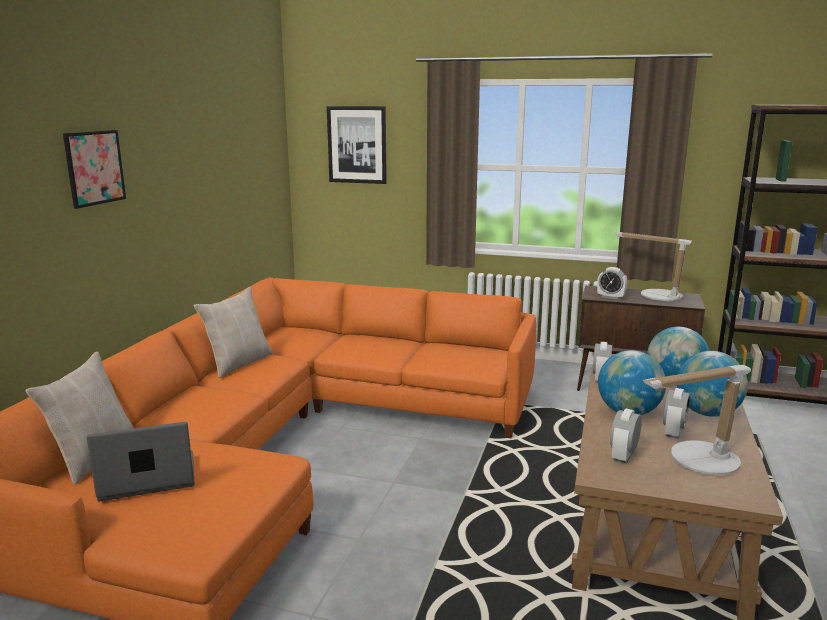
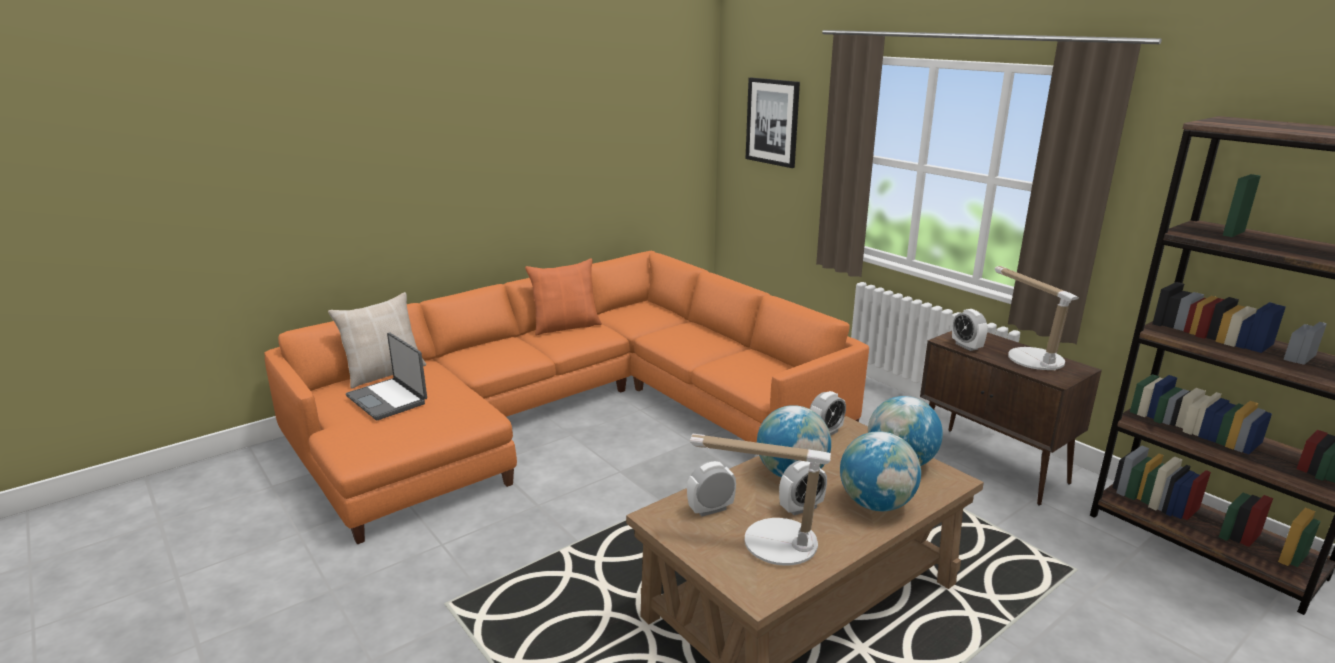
camera: 35 degrees right, 5 degrees up
(94, 168) = (450, 139): picture -> none
(147, 479) = (388, 399): laptop -> laptop turned 150 degrees counterclockwise
(238, 363) = (566, 326): beige pillow -> orange pillow

